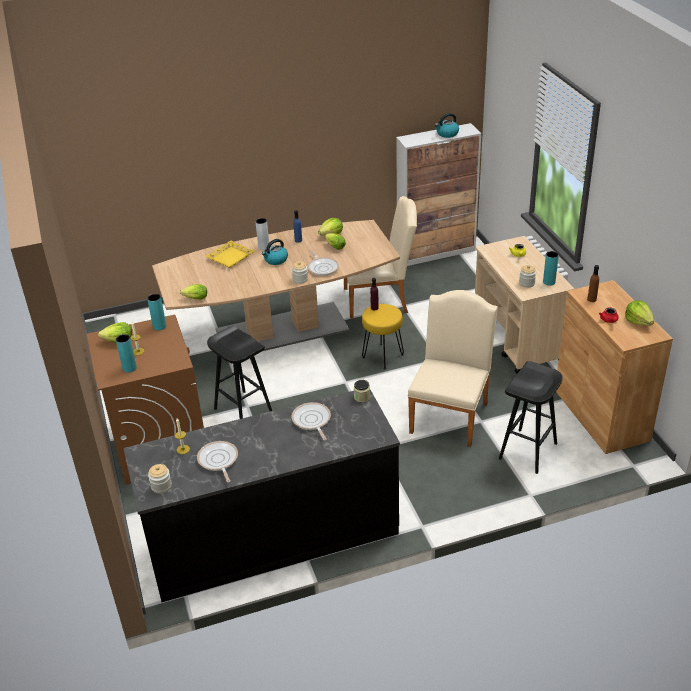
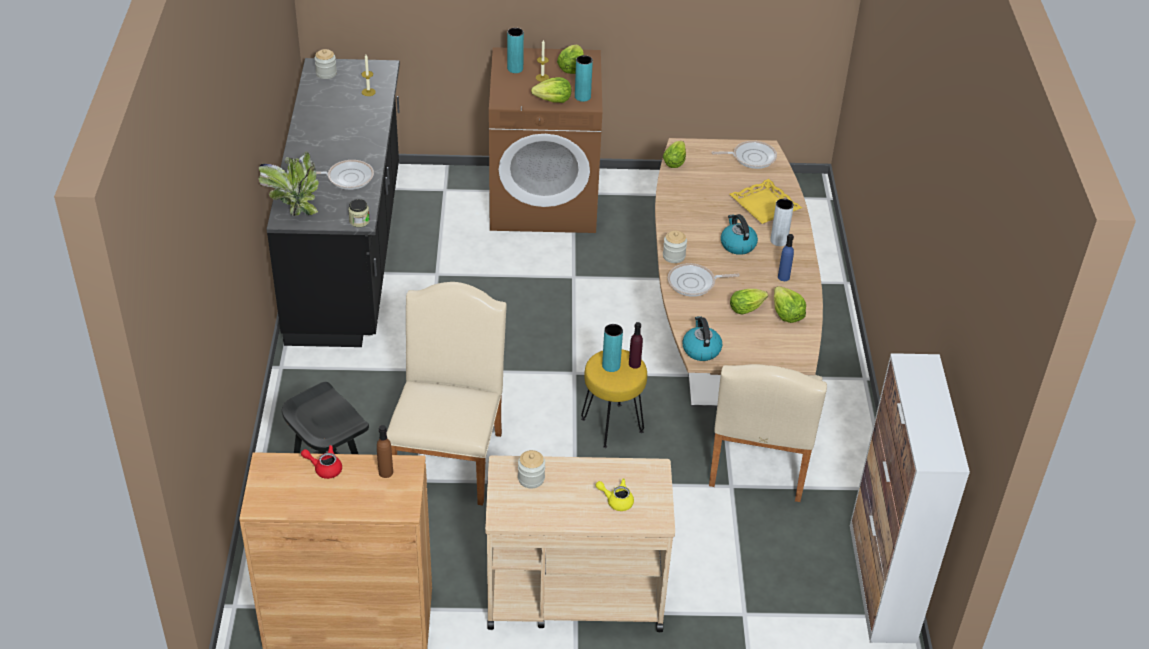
camera: 105 degrees right, 5 degrees up
(218, 461) = (335, 109): frying pan -> frying pan (751, 157)
(242, 410) = (567, 271): black stool -> none
(360, 438) = (294, 203): none -> potted plant
(447, 134) = (928, 422): kettle -> kettle (701, 349)
(451, 414) = (450, 455): beige chair -> beige chair turned 120 degrees counterclockwise
(549, 282) = (519, 506): turquoise vase -> turquoise vase (611, 366)
(638, 321) = (301, 500): lettuce -> lettuce (553, 100)

